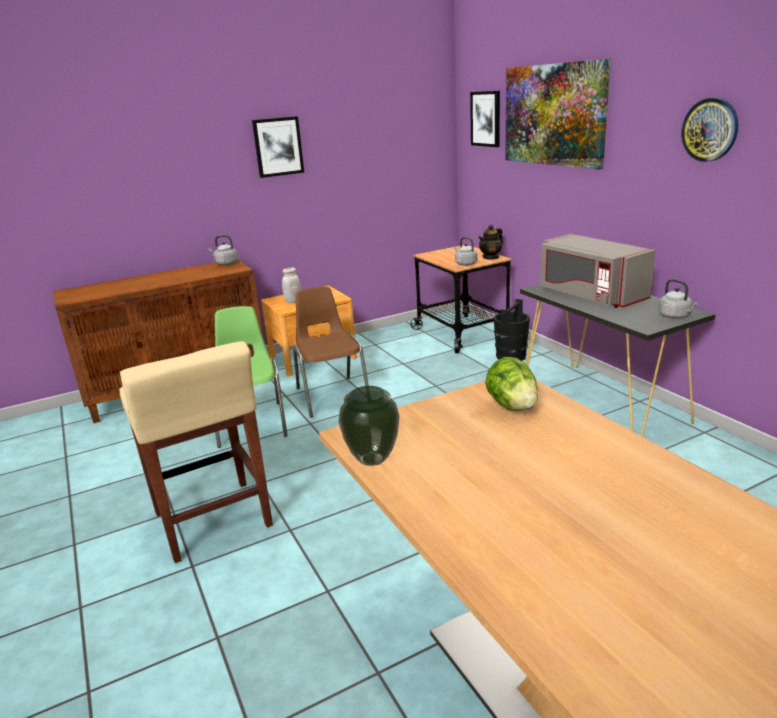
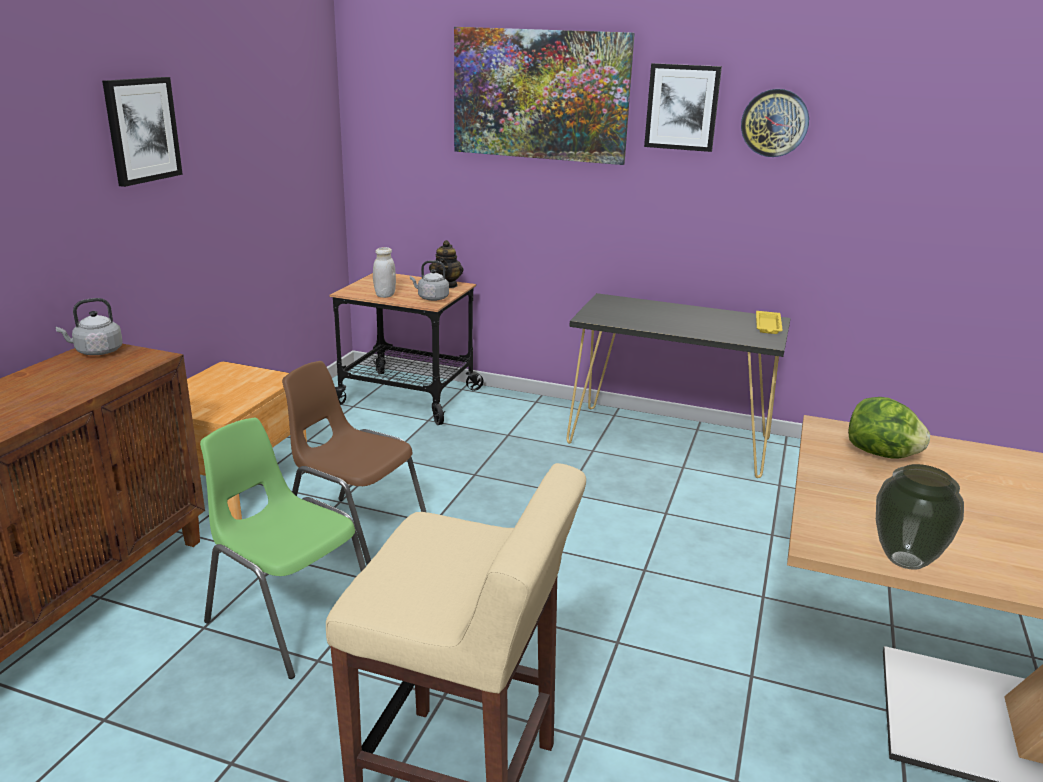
camera: 45 degrees left, 0 degrees up
(293, 301) = (207, 398): white jar -> white jar (385, 295)
(486, 119) = (407, 93): picture -> picture (682, 107)
(511, 356) = (507, 412): black bucket -> none
(590, 295) = (655, 317): grey microwave -> none
(675, 316) = (768, 326): grey kettle -> yellow tray

